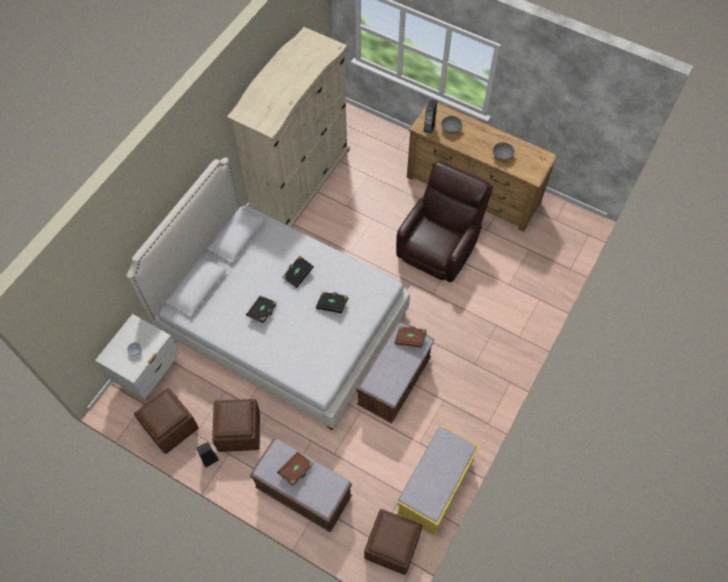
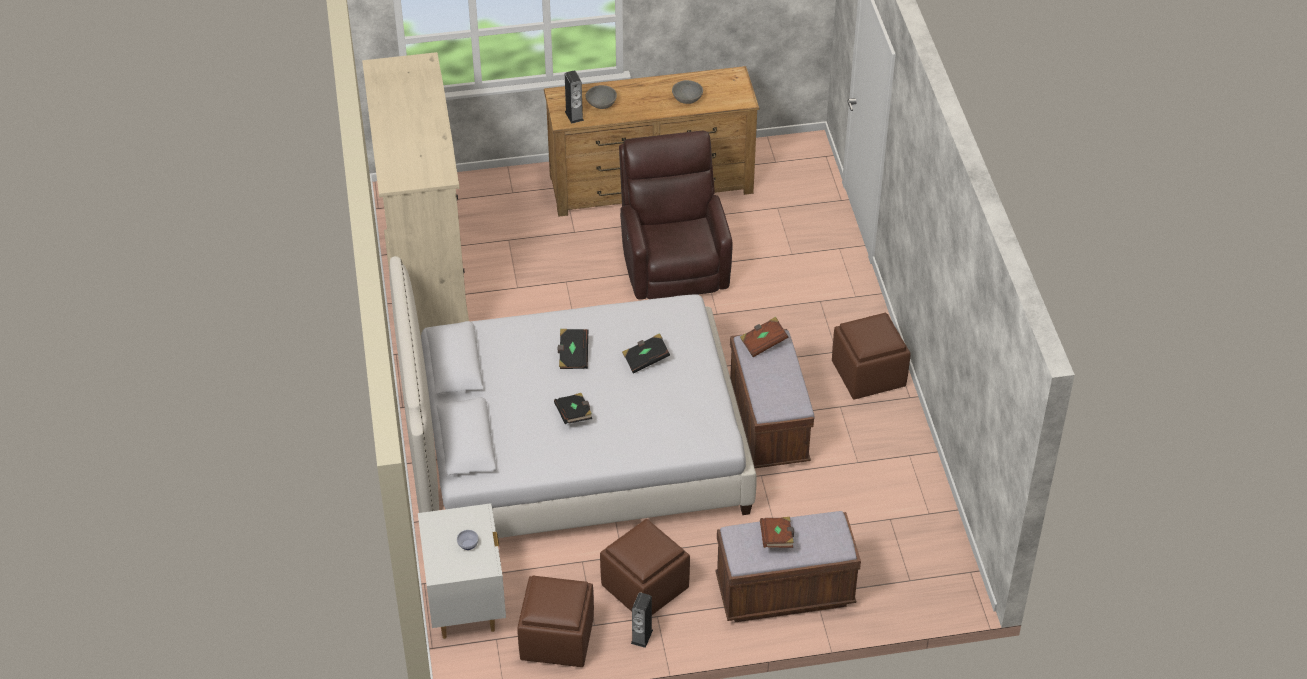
camera: 40 degrees left, 15 degrees down
(392, 545) = (930, 572): brown ottoman -> brown ottoman (867, 374)
(435, 488) = (918, 491): yellow bench -> none

